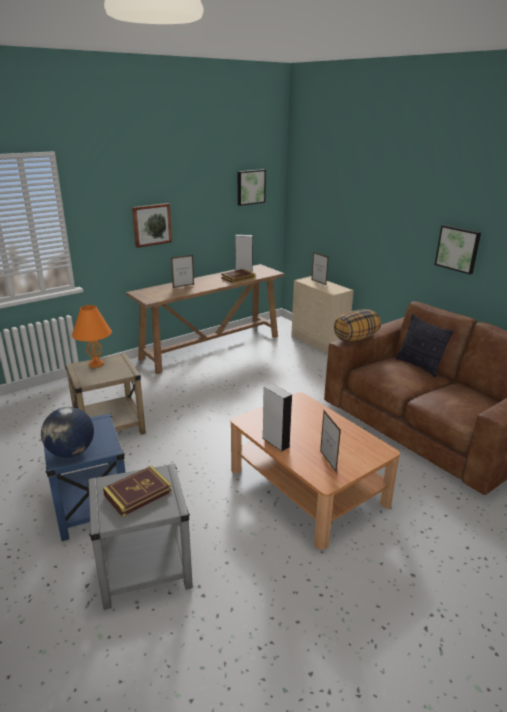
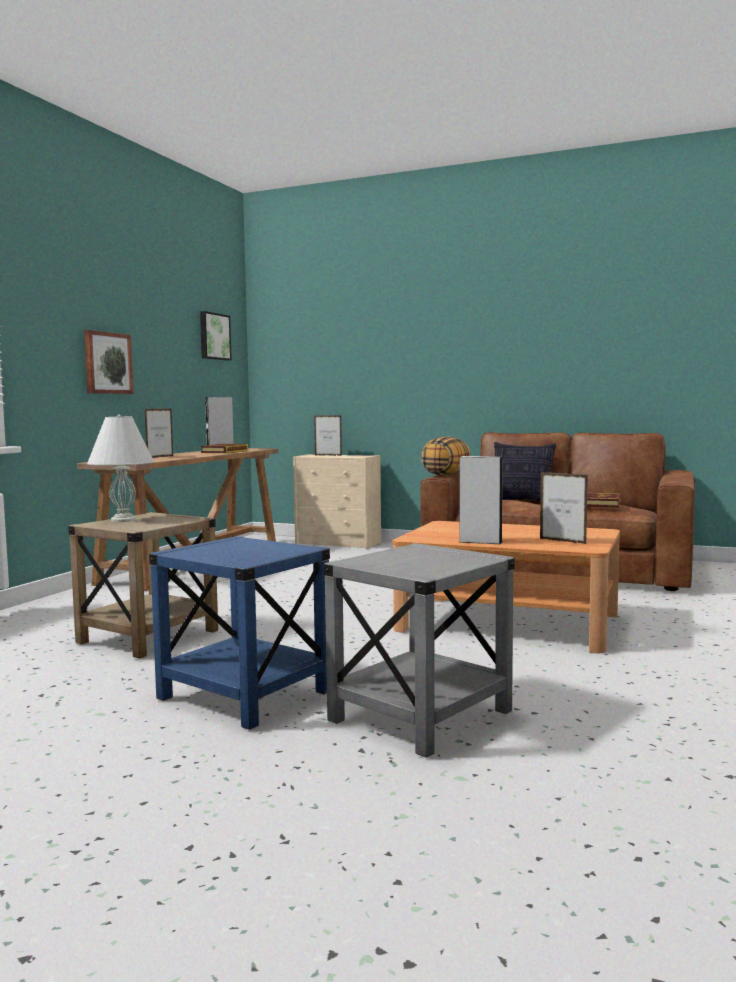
camera: 30 degrees left, 20 degrees down
(71, 452) = (250, 556): globe -> none
(96, 364) = (123, 520): orange table lamp -> white table lamp
(138, 493) = (419, 558): book -> book (601, 504)
(458, 249) = (520, 365): picture -> none

